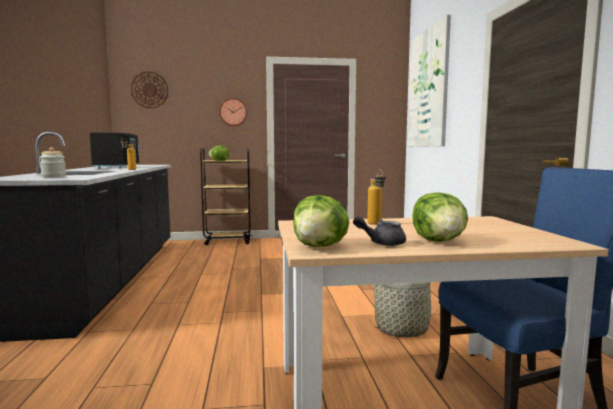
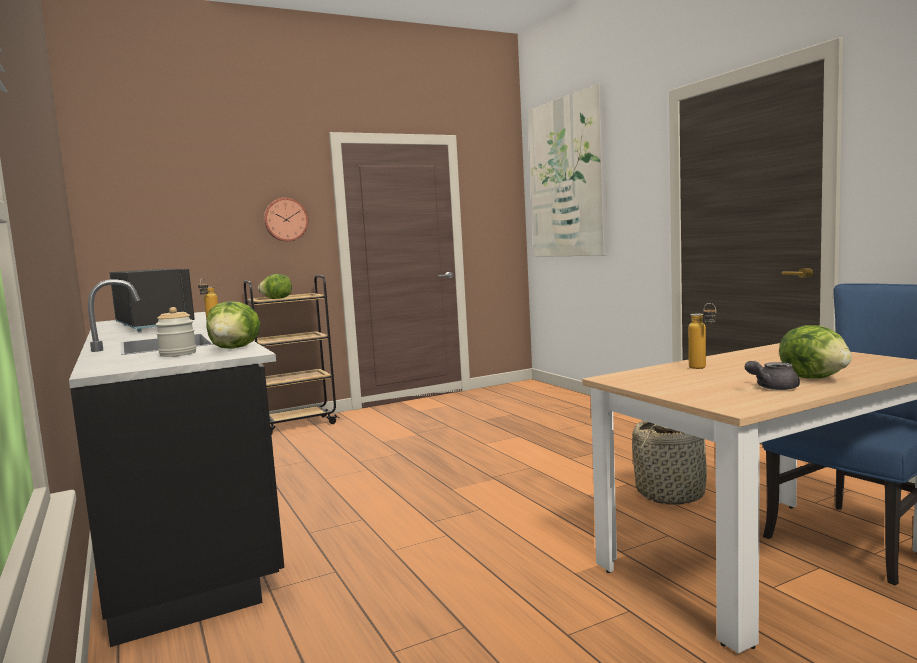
camera: 20 degrees left, 0 degrees up
(149, 90) = (142, 189): wall clock -> none
(320, 246) = (728, 401): lettuce -> lettuce (235, 348)

